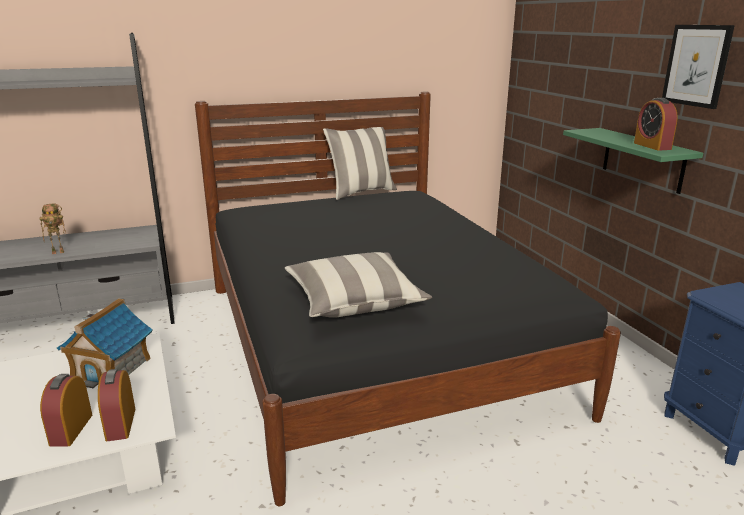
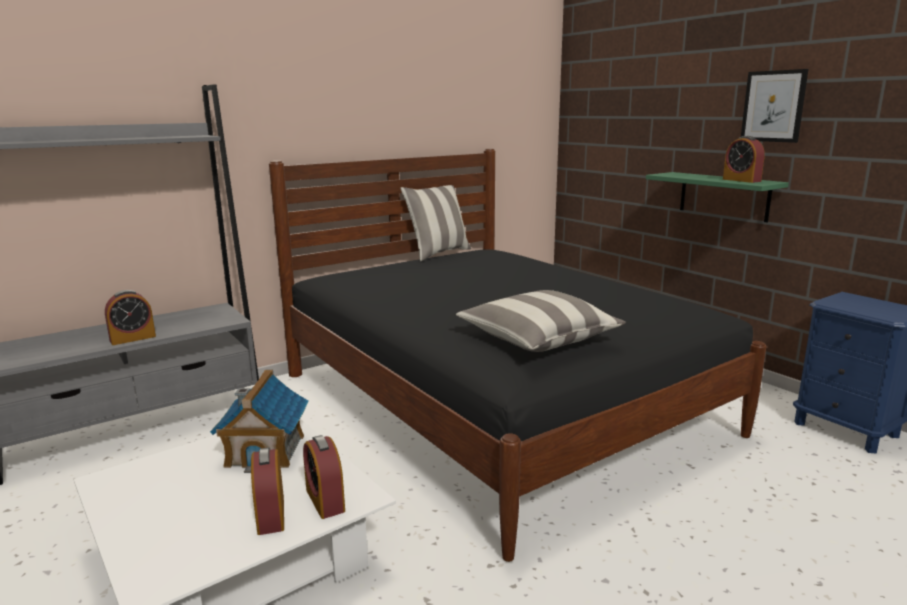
camera: 15 degrees left, 5 degrees down
(59, 252) = (132, 338): toy robot -> alarm clock

